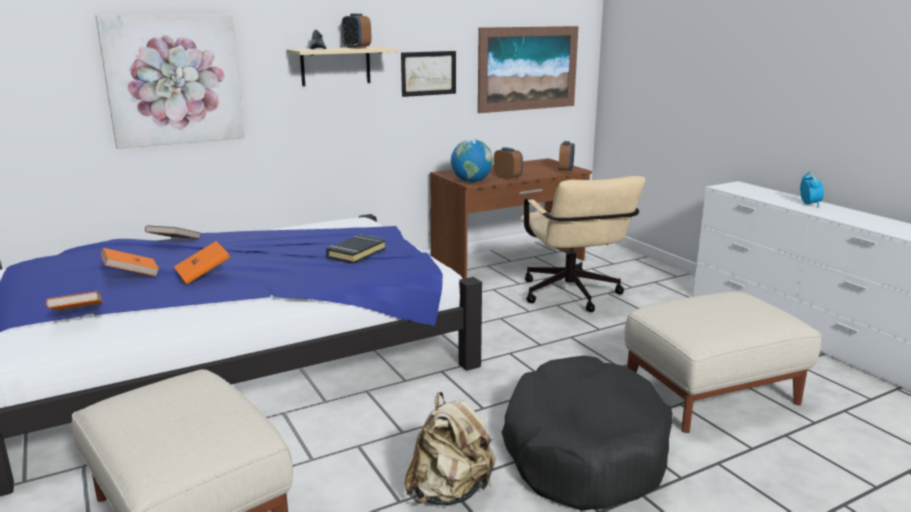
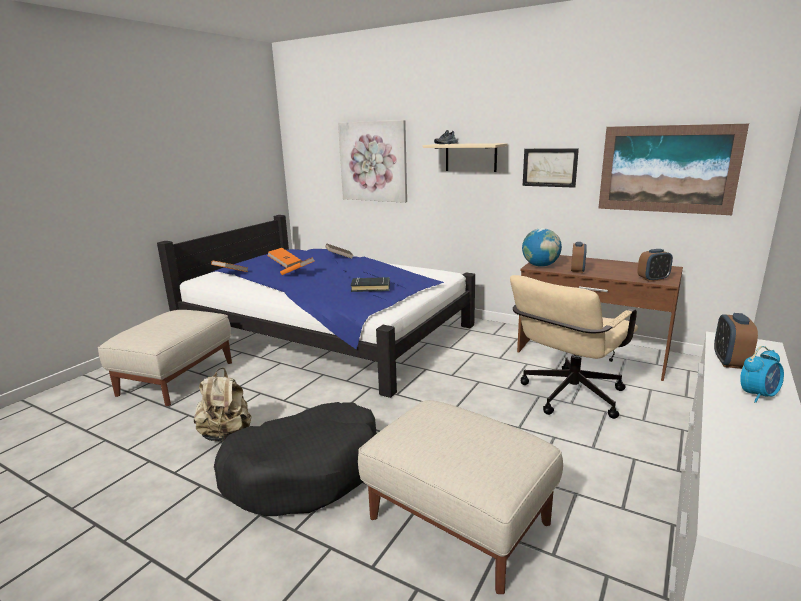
camera: 60 degrees right, 0 degrees up
(356, 48) = (475, 143): alarm clock -> alarm clock (730, 362)

